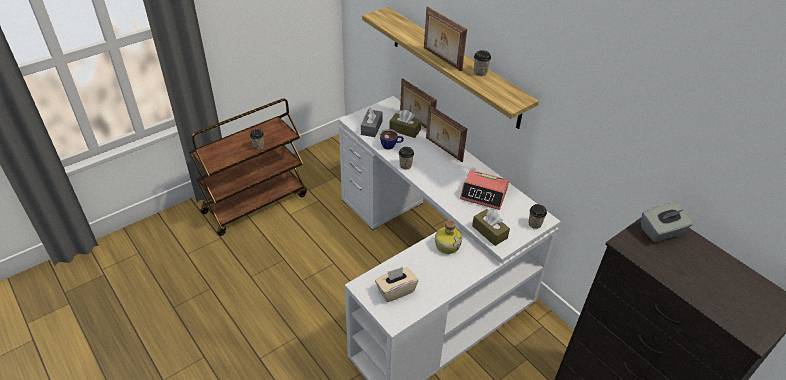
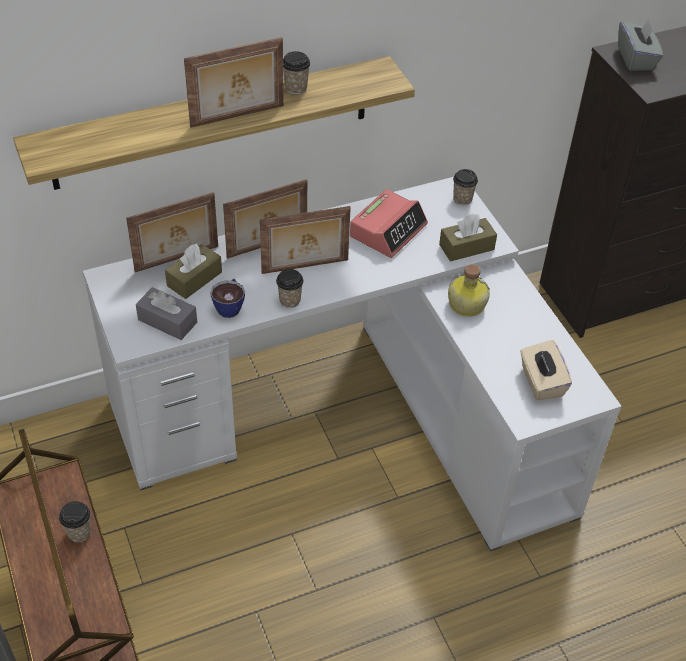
camera: 75 degrees left, 5 degrees up
(434, 166) = (305, 267): none -> picture frame

